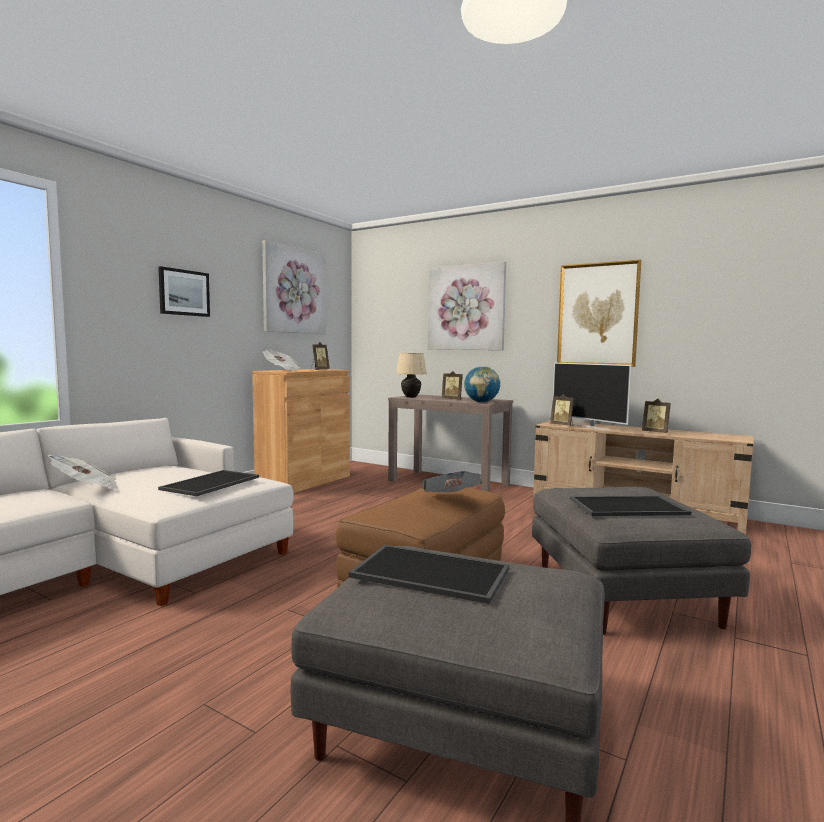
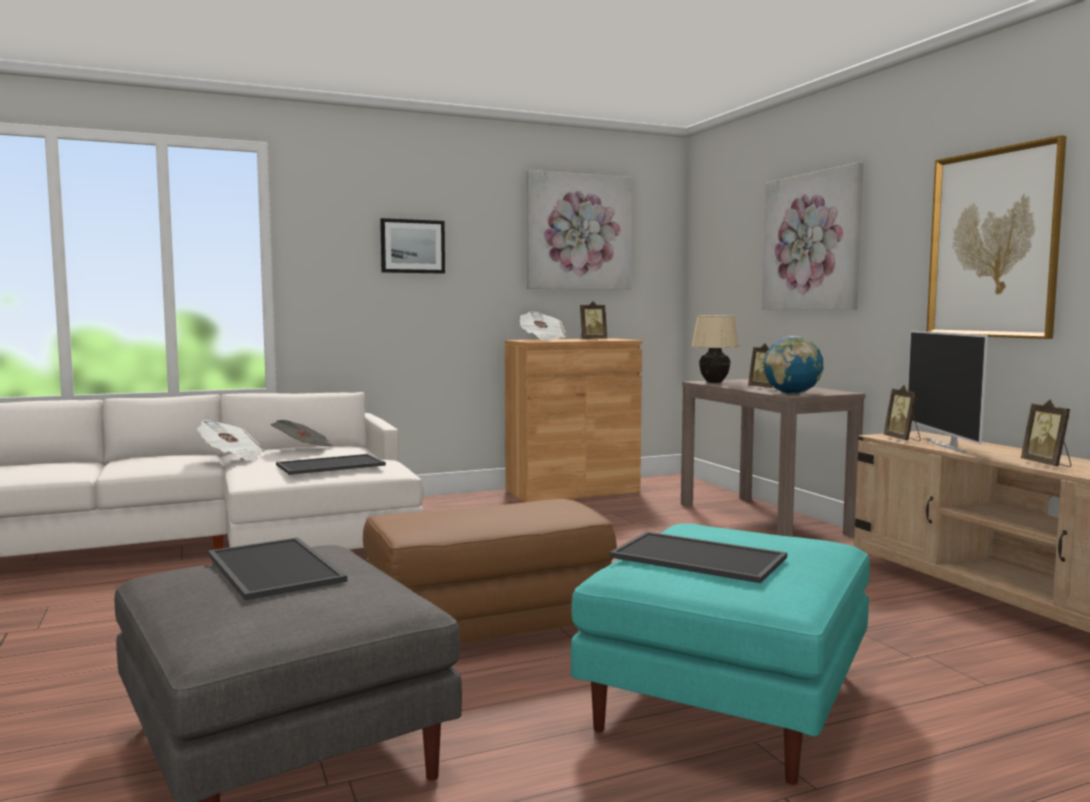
camera: 35 degrees right, 0 degrees up
(451, 500) = (516, 515): newspaper -> newspaper (304, 450)
(625, 594) = (728, 703): grey ottoman -> turquoise ottoman

